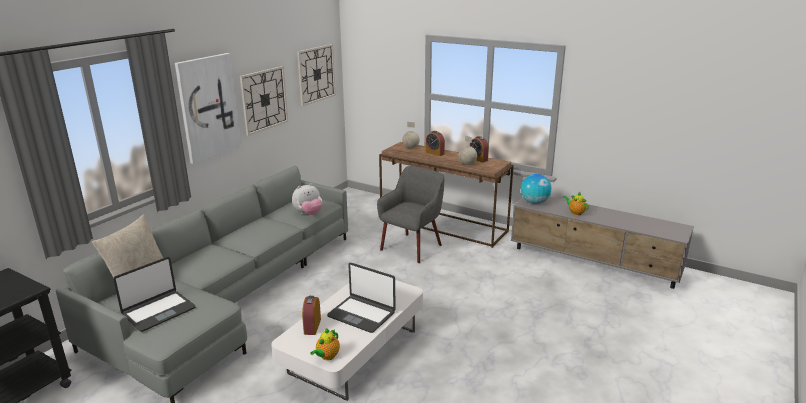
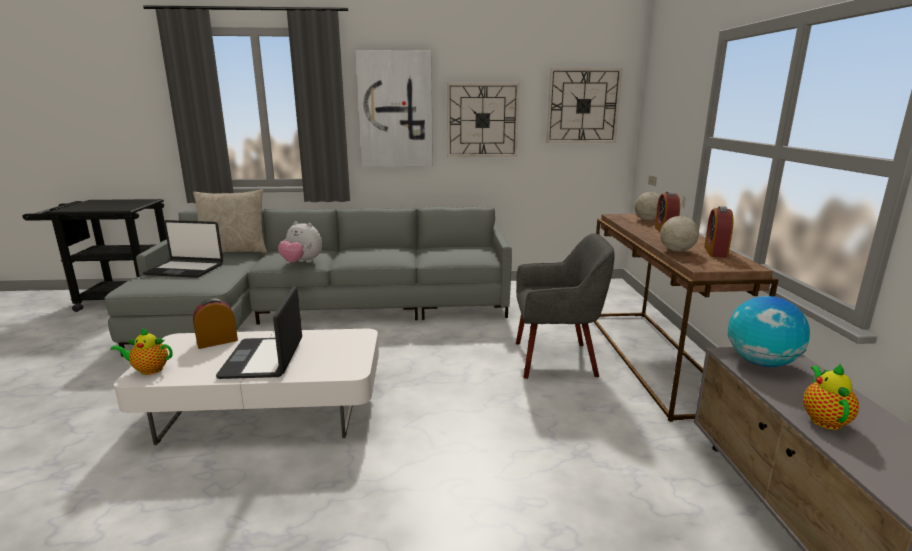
camera: 55 degrees right, 5 degrees down
(308, 214) = (444, 257): plush toy -> plush toy (302, 263)

